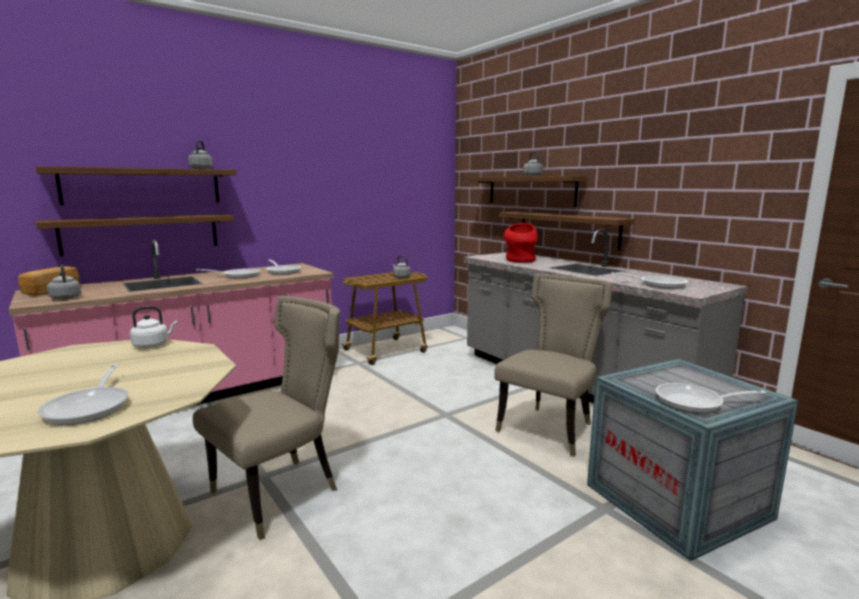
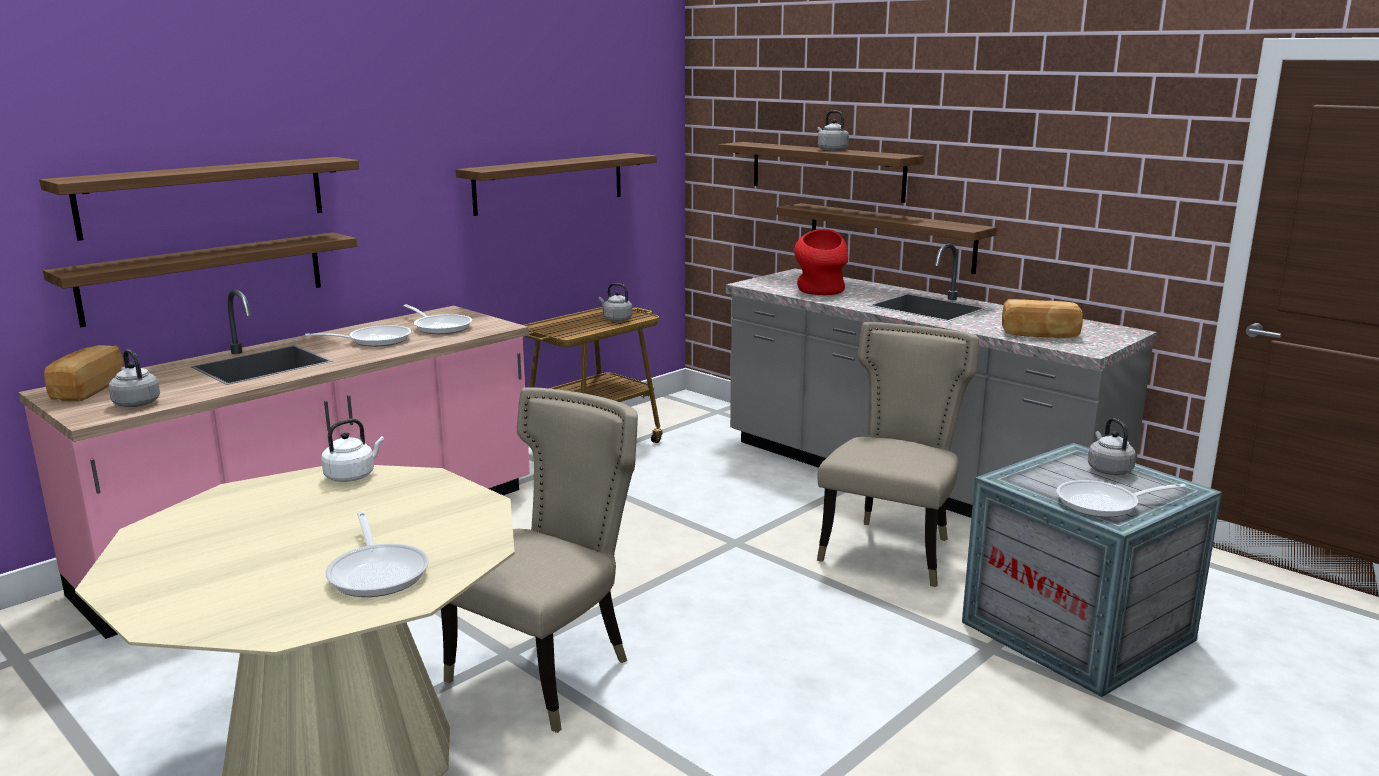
camera: 10 degrees left, 5 degrees up
(201, 169) = (300, 161): grey kettle -> grey kettle (1108, 469)
(367, 197) = (550, 183): none -> shelf
(658, 284) = (1040, 335): frying pan -> bread

